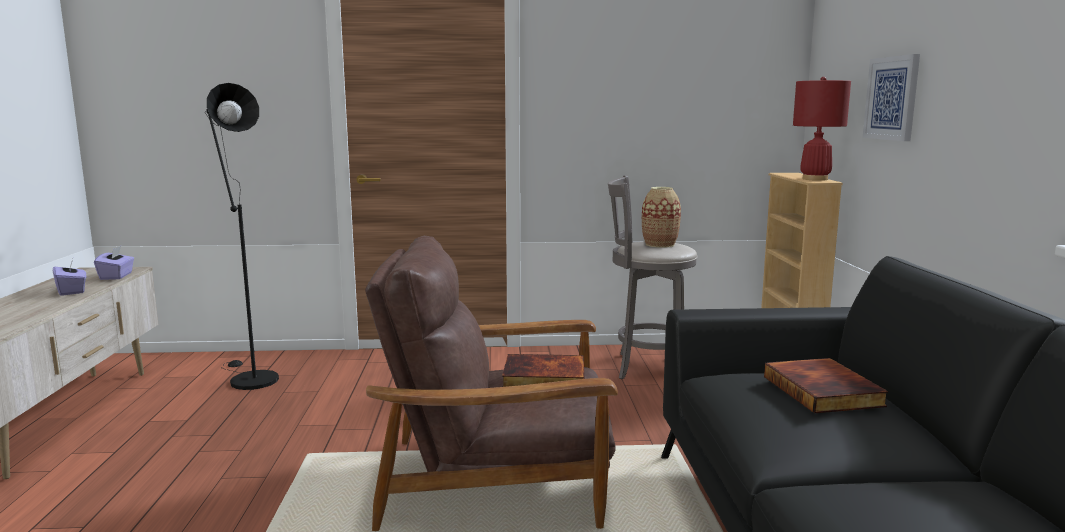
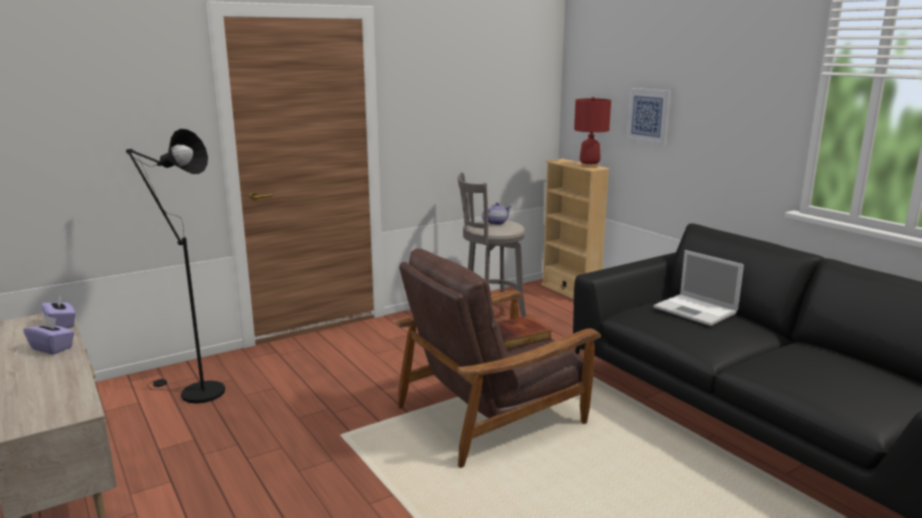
camera: 30 degrees left, 5 degrees up
(659, 244) = (496, 223): vase -> teapot
(824, 391) = (696, 310): book -> laptop

